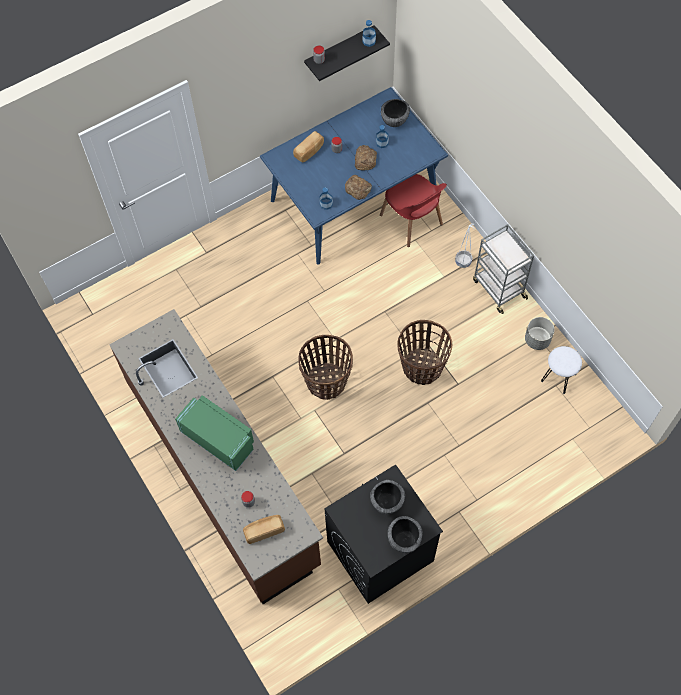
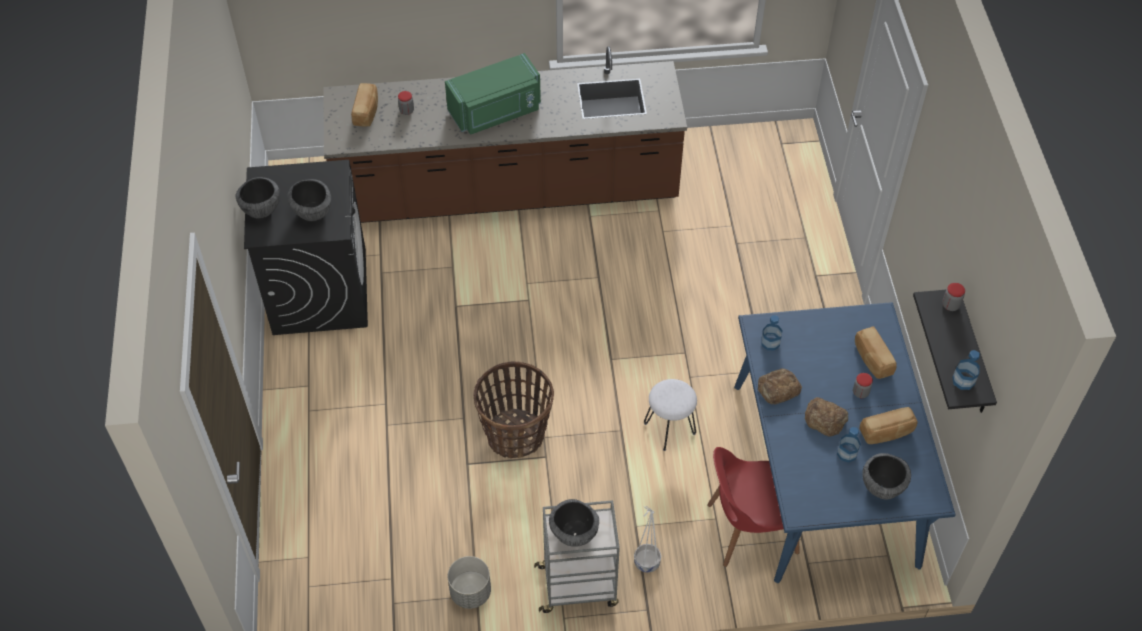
camera: 115 degrees right, 10 degrees down
(326, 381) = (558, 326): basket -> none
(357, 129) = (887, 432): none -> bread
(508, 255) = (574, 534): none -> bowl
(558, 377) = (400, 589): white stool -> white stool (670, 429)

